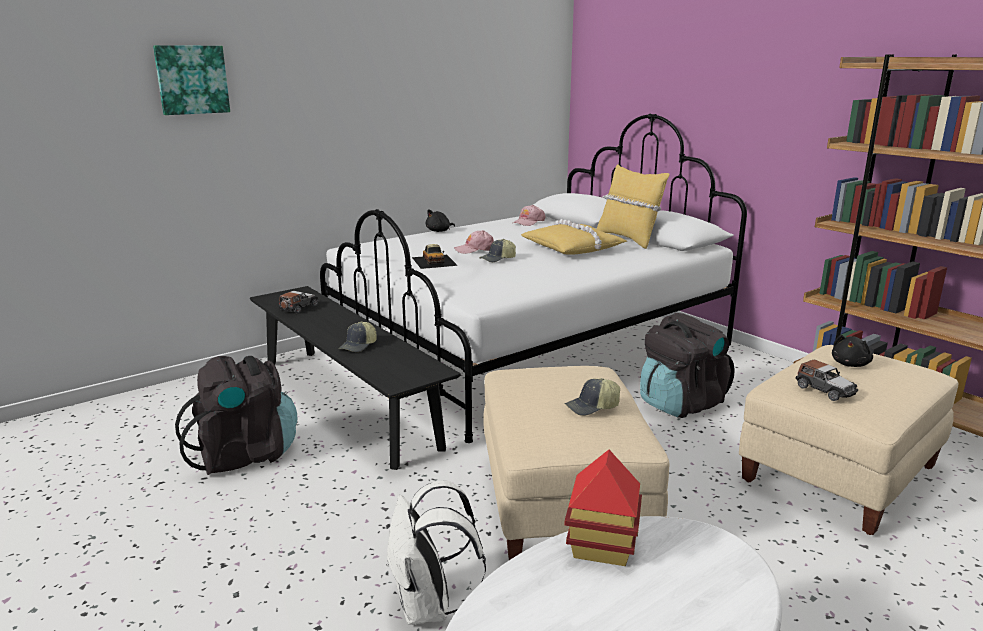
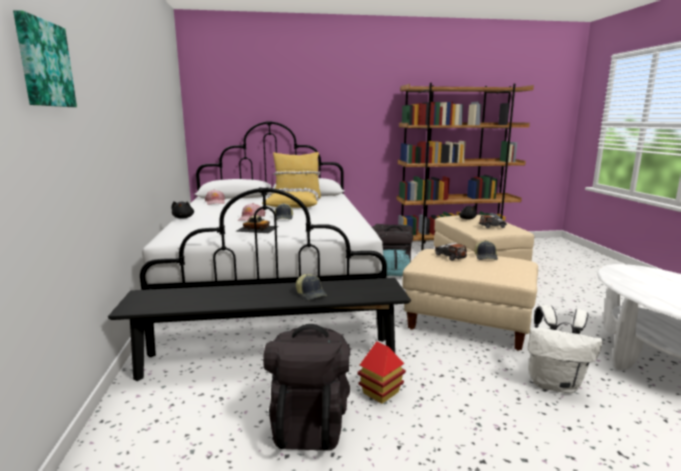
camera: 60 degrees left, 5 degrees down
(299, 308) = (186, 300): toy car -> toy car (450, 256)
(601, 547) = (628, 283): toy house -> toy house (381, 393)

